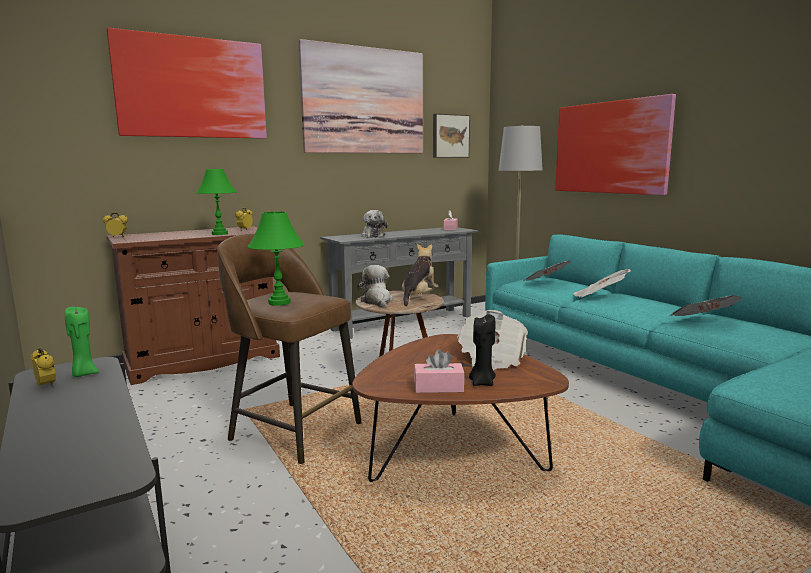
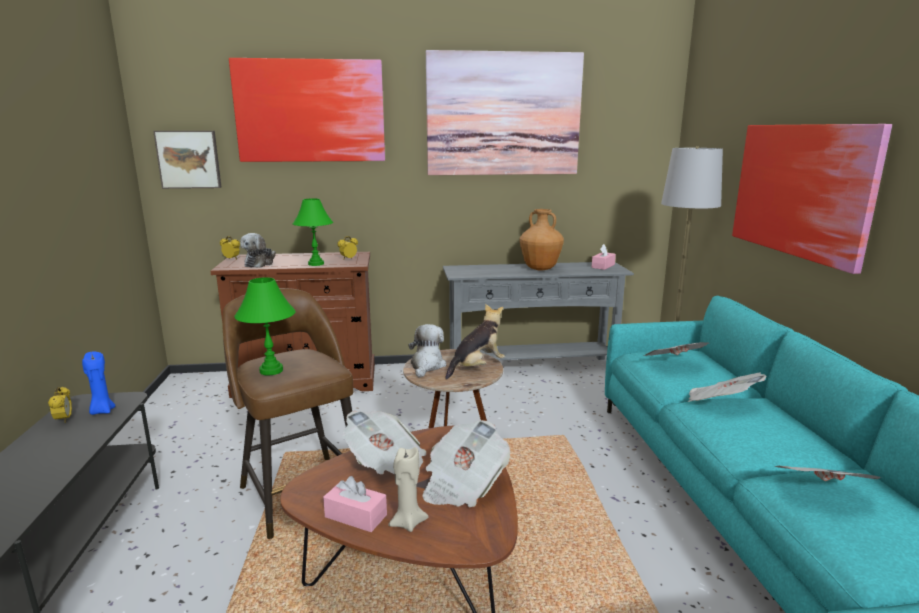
camera: 25 degrees right, 5 degrees up
(84, 374) = (102, 411): green candle -> blue candle
(373, 235) = (496, 270): plush toy -> plush toy (260, 263)
(406, 233) = (540, 269): none -> brown vase
(418, 360) = (387, 464): none -> newspaper
(450, 136) = (619, 152): picture -> picture (189, 159)
(482, 383) = (407, 522): black candle -> beige candle

